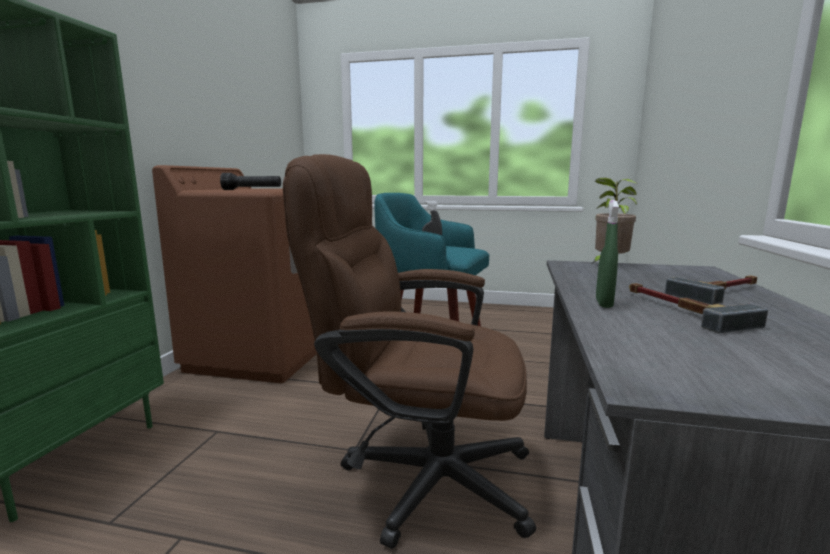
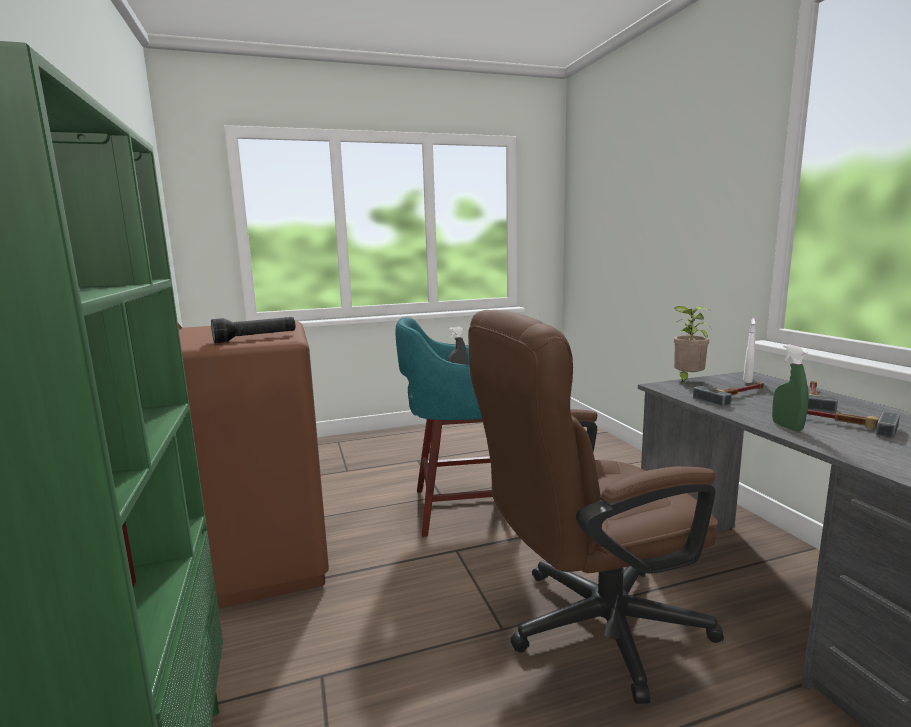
camera: 30 degrees left, 0 degrees up
(625, 278) = (735, 396): none -> hammer
(682, 271) = (747, 380): none -> white spray bottle

